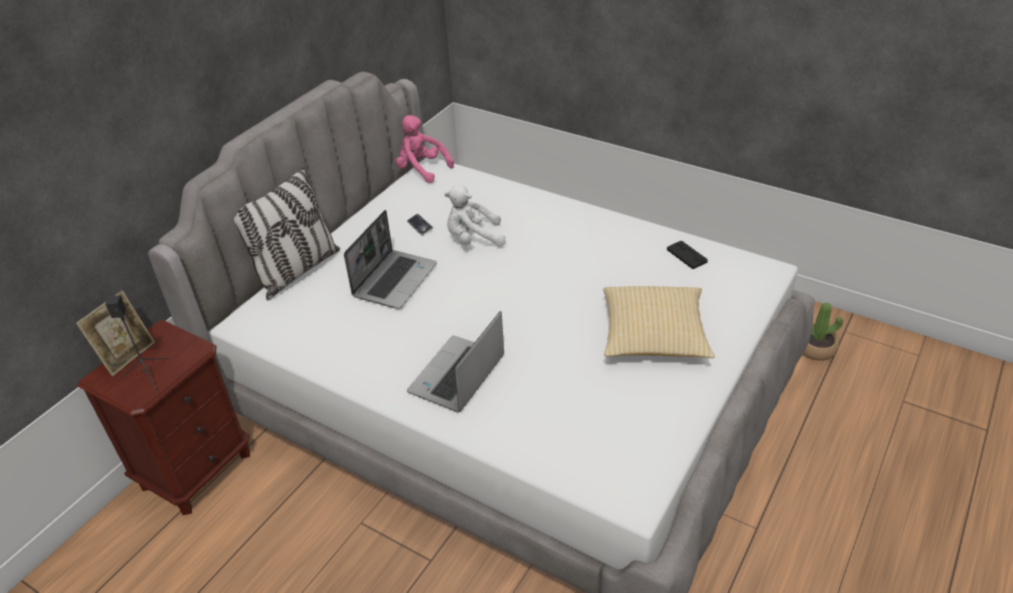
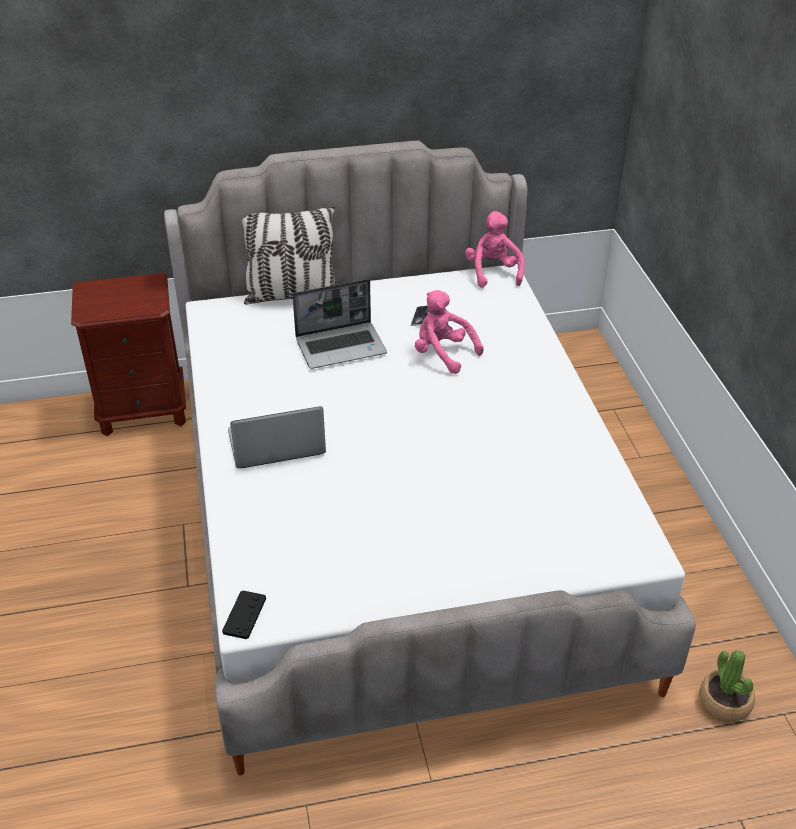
camera: 45 degrees right, 0 degrees up
(127, 355) = (116, 284): picture frame -> none
(148, 376) = (108, 305): black speaker -> none
(473, 239) = (443, 354): white plush toy -> pink plush toy
(653, 337) = (453, 527): pillow -> none
(686, 255) = (594, 488): black game controller -> black game controller (244, 615)

